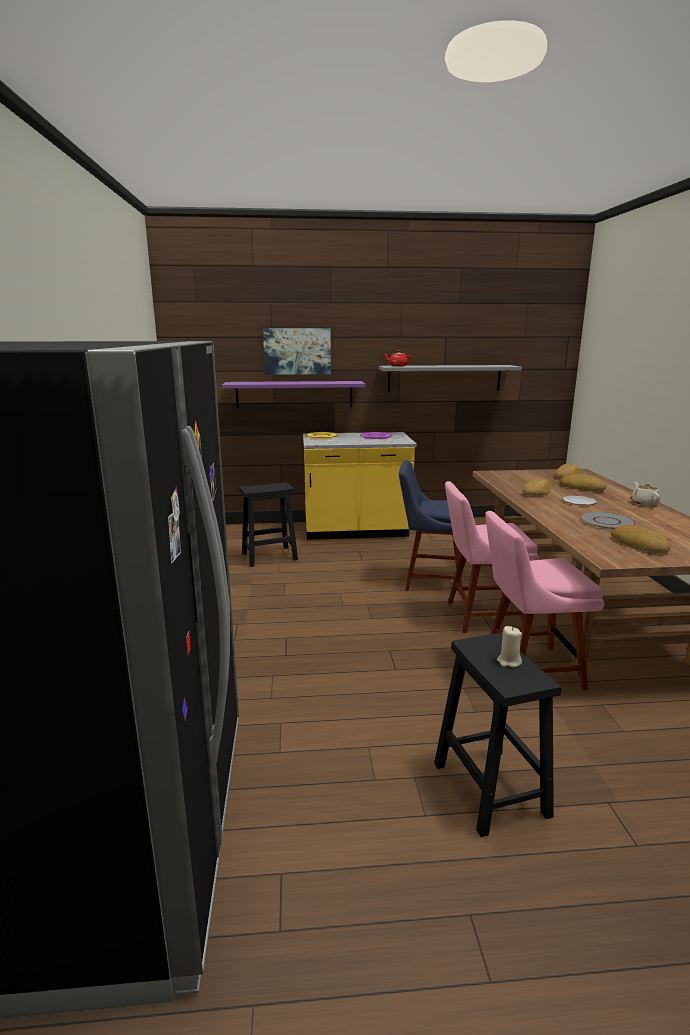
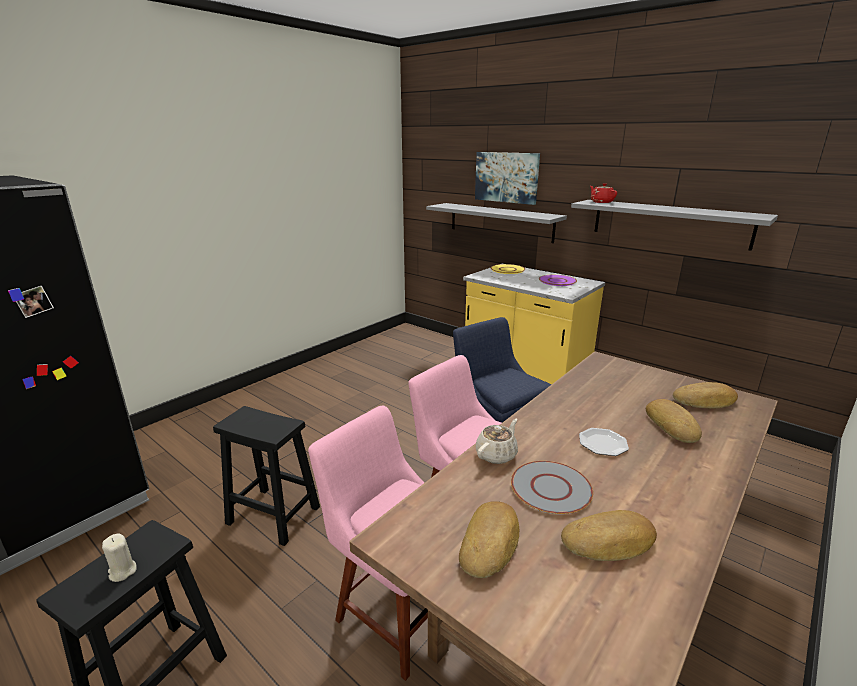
camera: 45 degrees right, 5 degrees up
(270, 556) = (416, 373): black stool -> black stool (275, 515)
(294, 394) = (500, 222): purple shelf -> grey shelf
(536, 492) = (588, 406): bread -> bread (609, 542)
(644, 503) = (702, 492): beige teapot -> beige teapot (496, 454)

